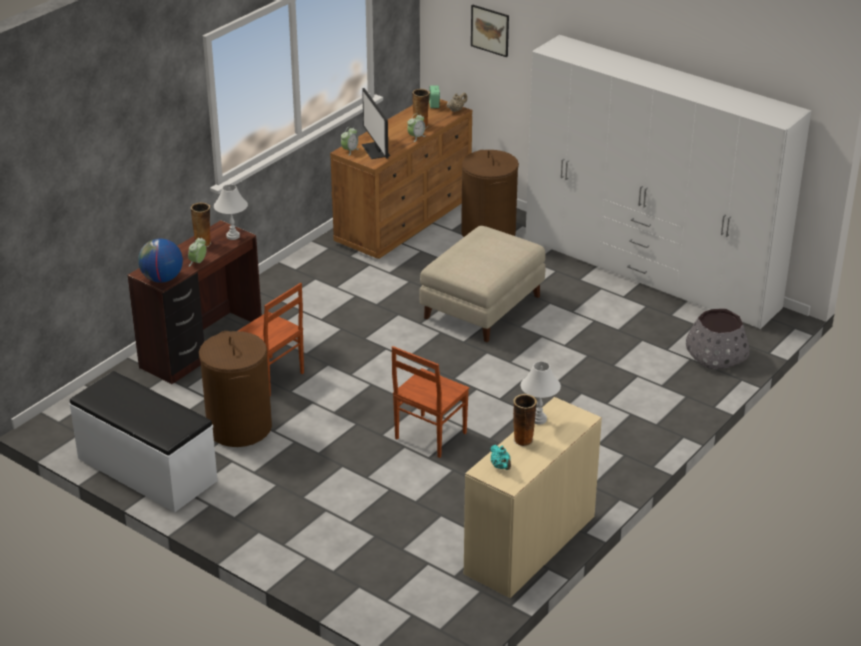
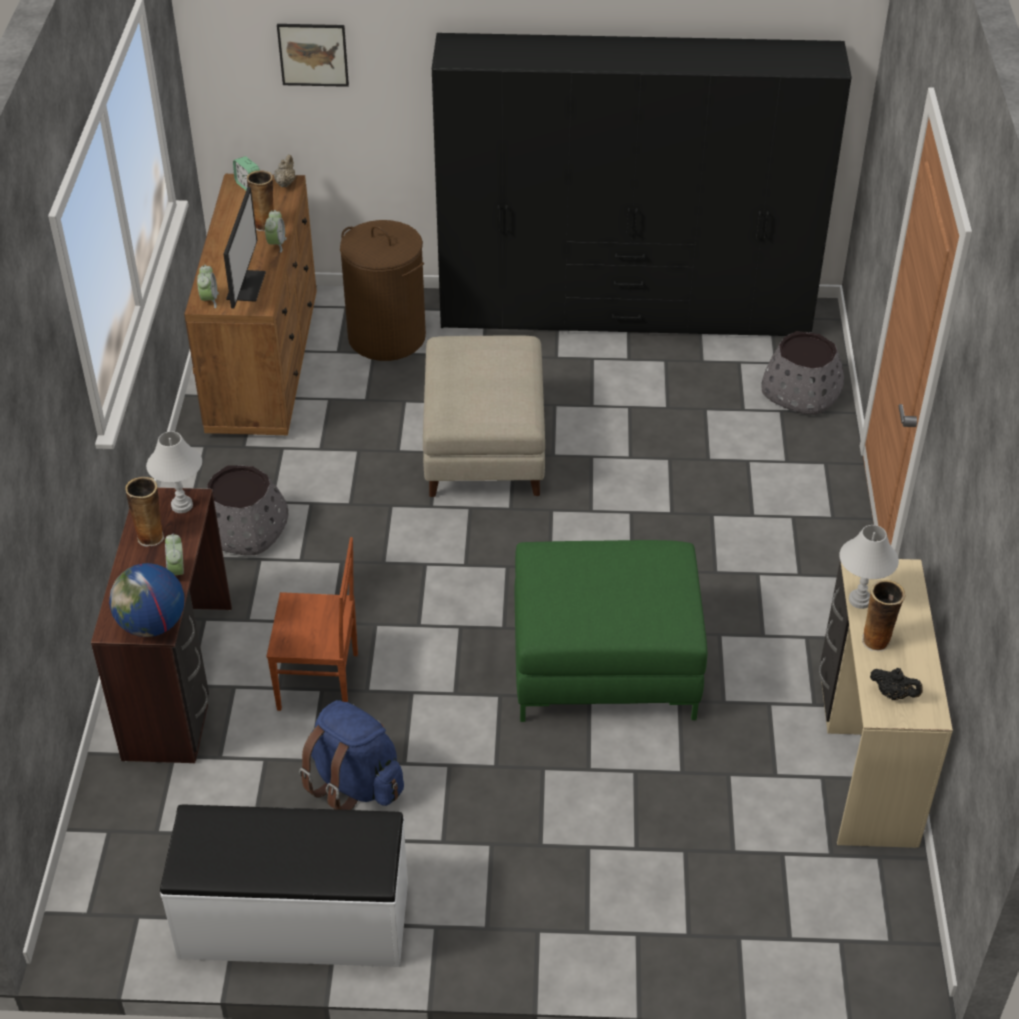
camera: 35 degrees left, 10 degrees up
(239, 427) = (354, 783): brown laundry basket -> blue backpack
(307, 294) = (244, 529): none -> grey planter
(376, 150) = (245, 285): monitor -> monitor turned 120 degrees counterclockwise
(429, 436) = (603, 667): brown chair -> green ottoman
(501, 466) = (893, 694): turquoise teapot -> black teapot
(649, 273) = (625, 314): white wardrobe -> black wardrobe

